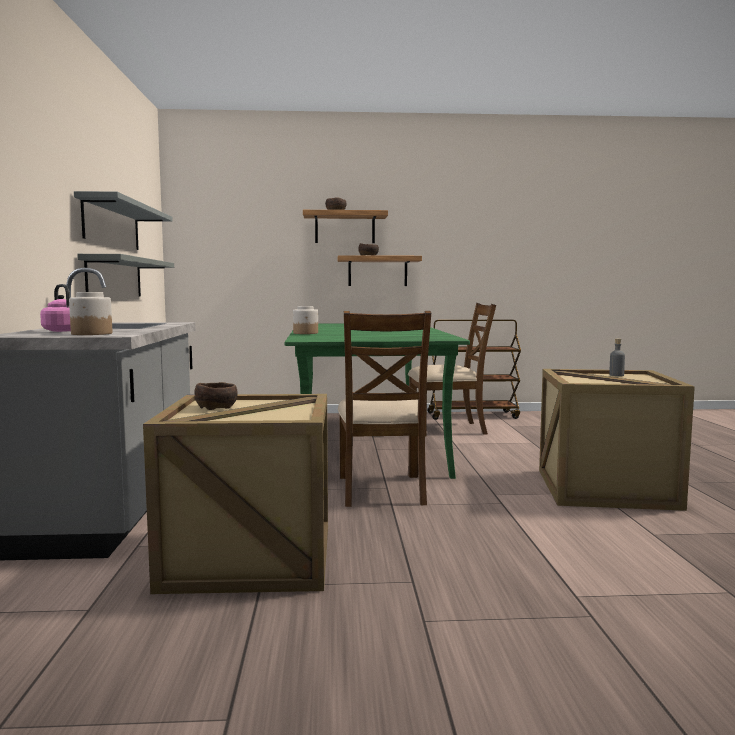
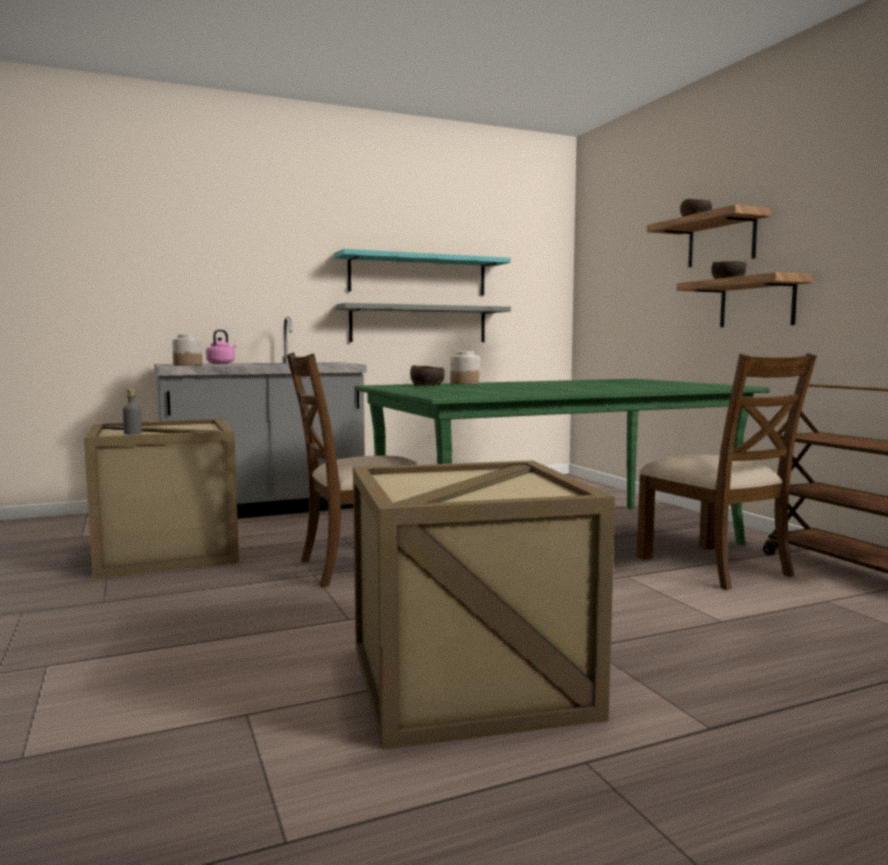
camera: 70 degrees right, 0 degrees up
(112, 225) = (418, 275): grey shelf -> turquoise shelf
(217, 407) = (178, 427): brown bowl -> brown bowl (428, 385)
(616, 375) = (537, 488): grey bottle -> grey bottle (133, 433)

